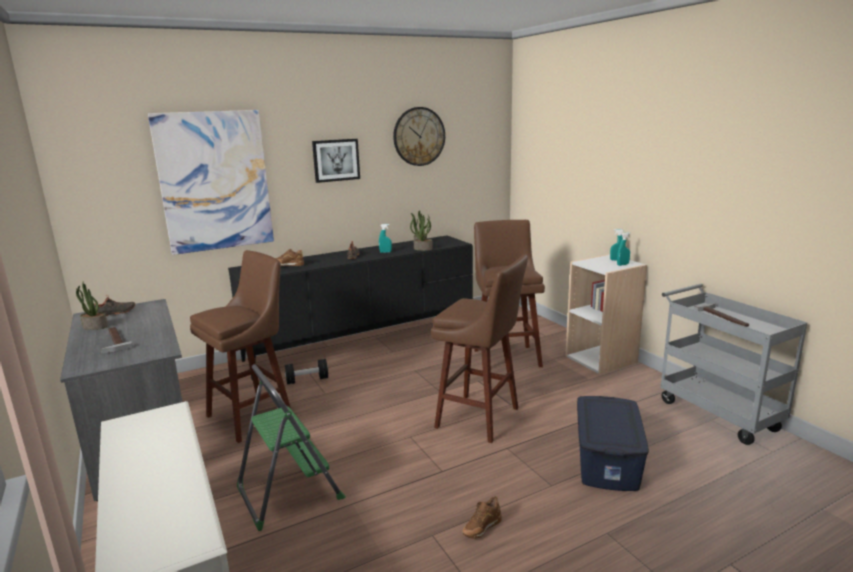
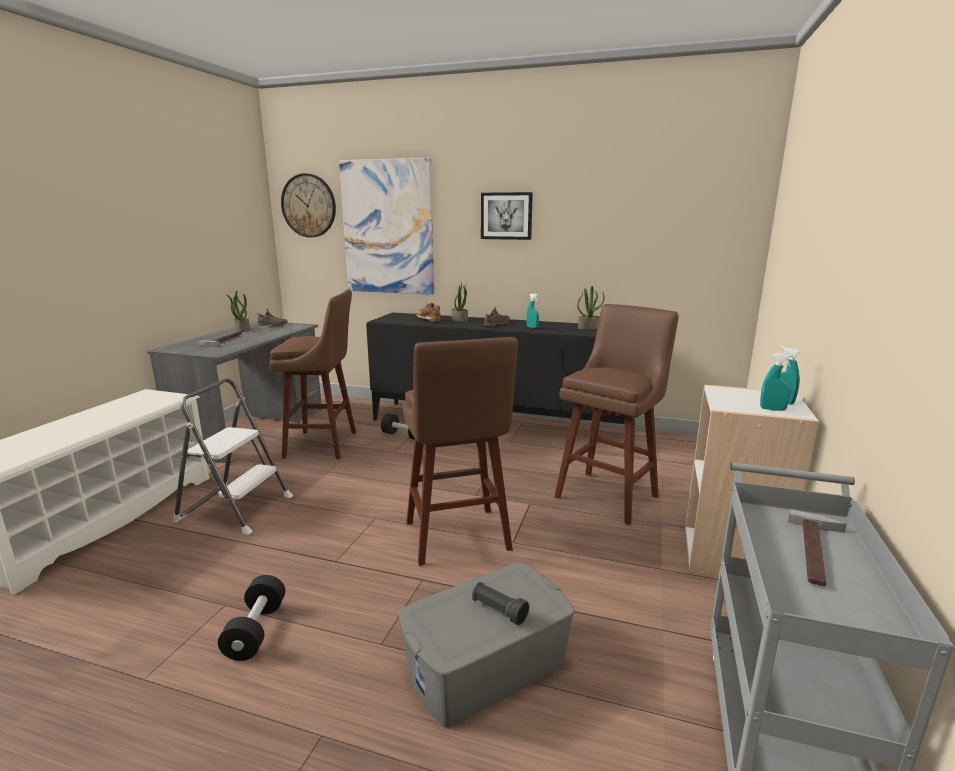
camera: 45 degrees right, 0 degrees up
(285, 493) = (232, 507): green step ladder -> white step ladder
(419, 136) = (616, 193): wall clock -> wall clock (309, 205)
(423, 249) = (575, 332): potted plant -> potted plant (460, 320)
(481, 529) = (256, 630): brown shoe -> black dumbbell
(607, 460) = (487, 667): blue storage box -> grey storage box
(615, 418) = (499, 611): none -> black flashlight

